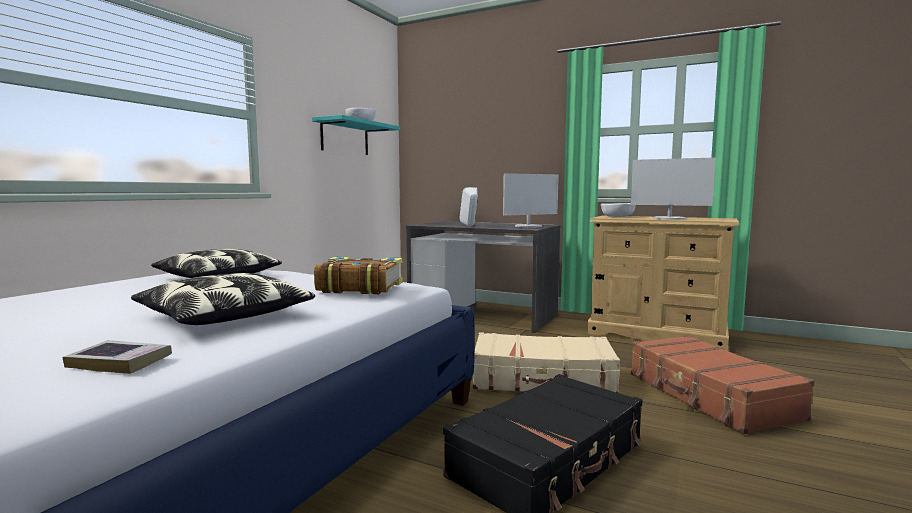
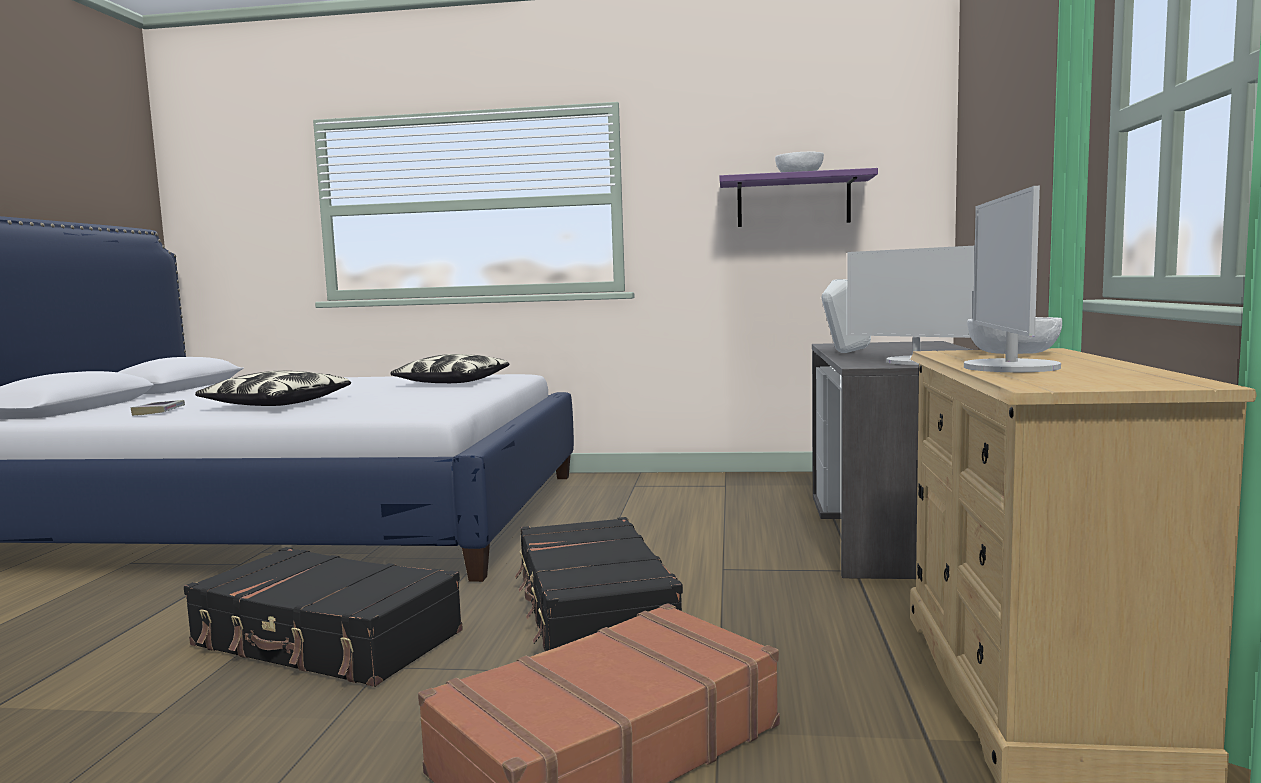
camera: 70 degrees right, 0 degrees up
(345, 138) = (793, 201): turquoise shelf -> purple shelf
(359, 287) = (391, 403): book -> none
(543, 380) = (592, 610): beige suitcase -> black suitcase

